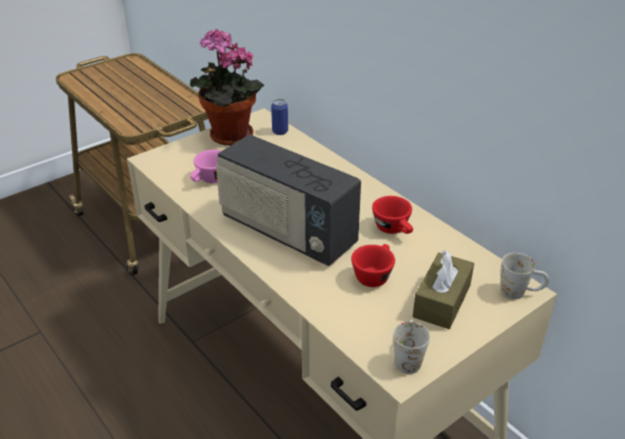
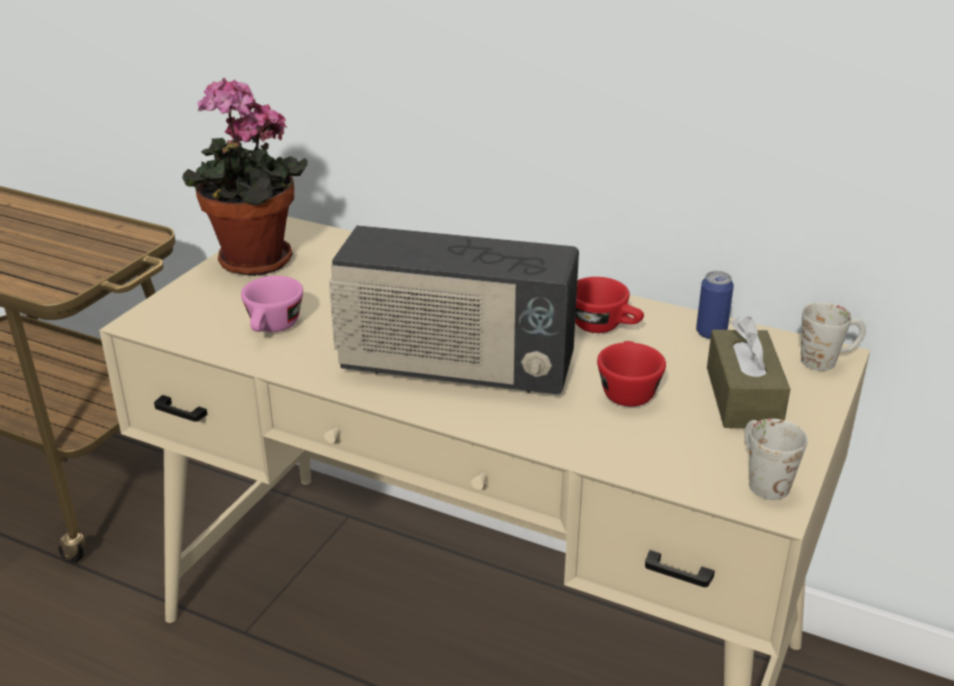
camera: 25 degrees left, 5 degrees down
(280, 131) = (328, 239): can -> can (711, 333)

